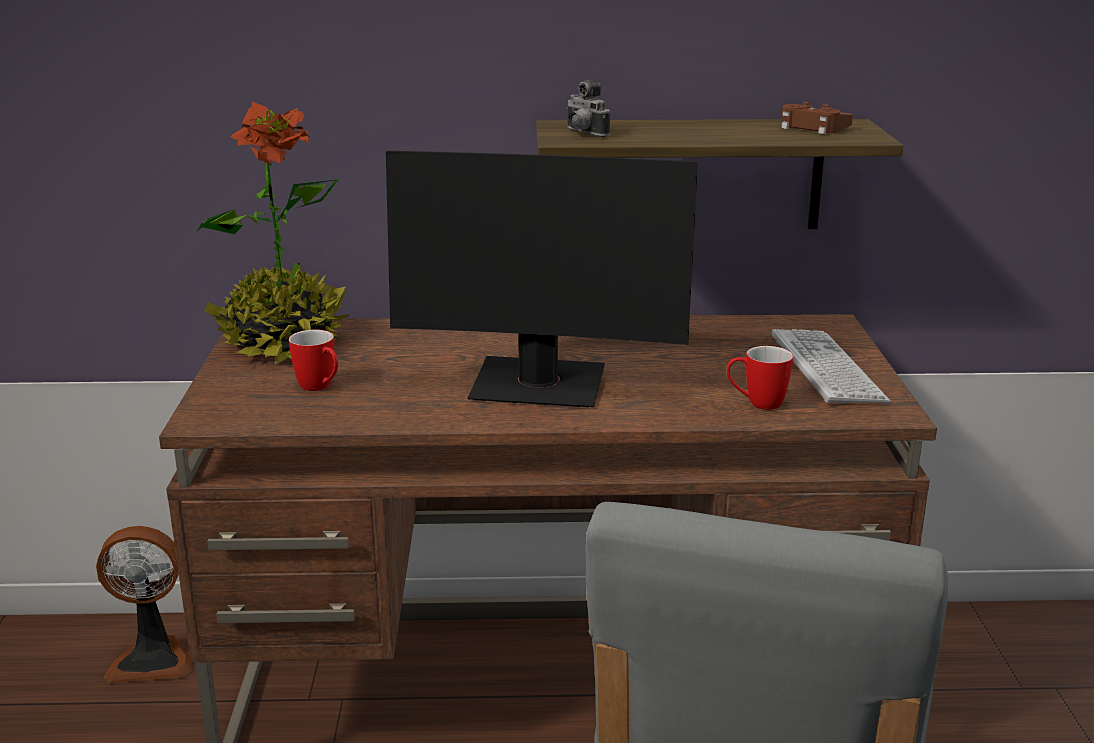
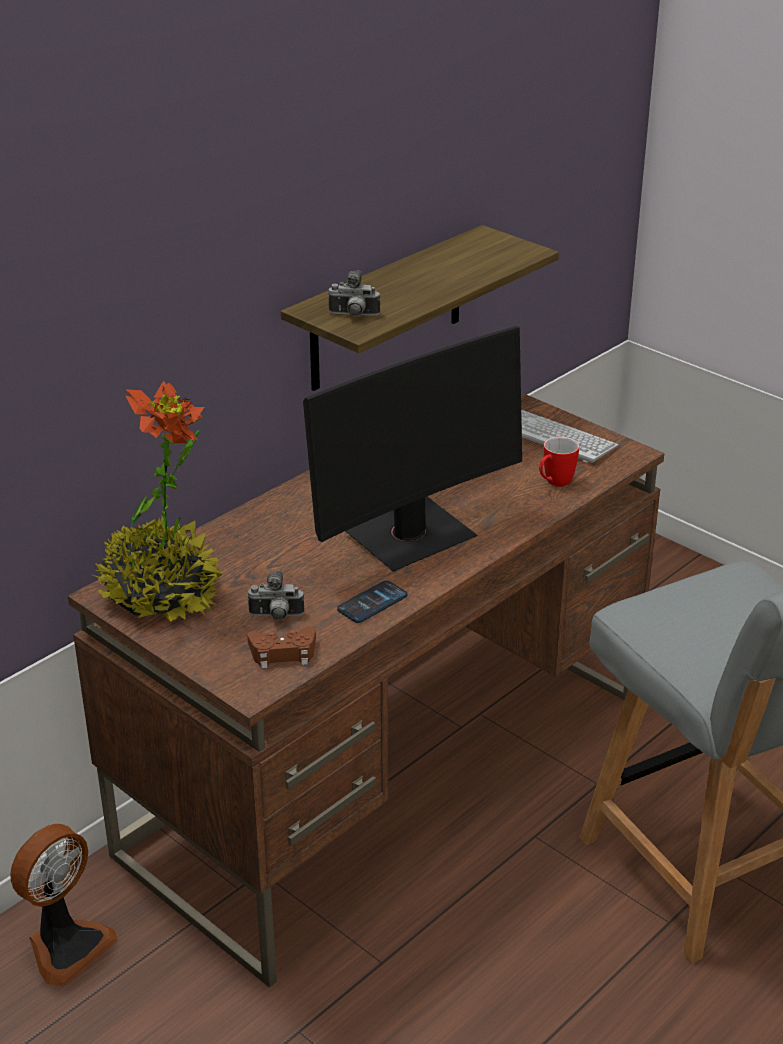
camera: 45 degrees left, 10 degrees up
(320, 388) = (276, 616): mug -> camera
(407, 412) = (372, 603): none -> phone
(812, 128) = (475, 250): brown game controller -> brown game controller (283, 653)

